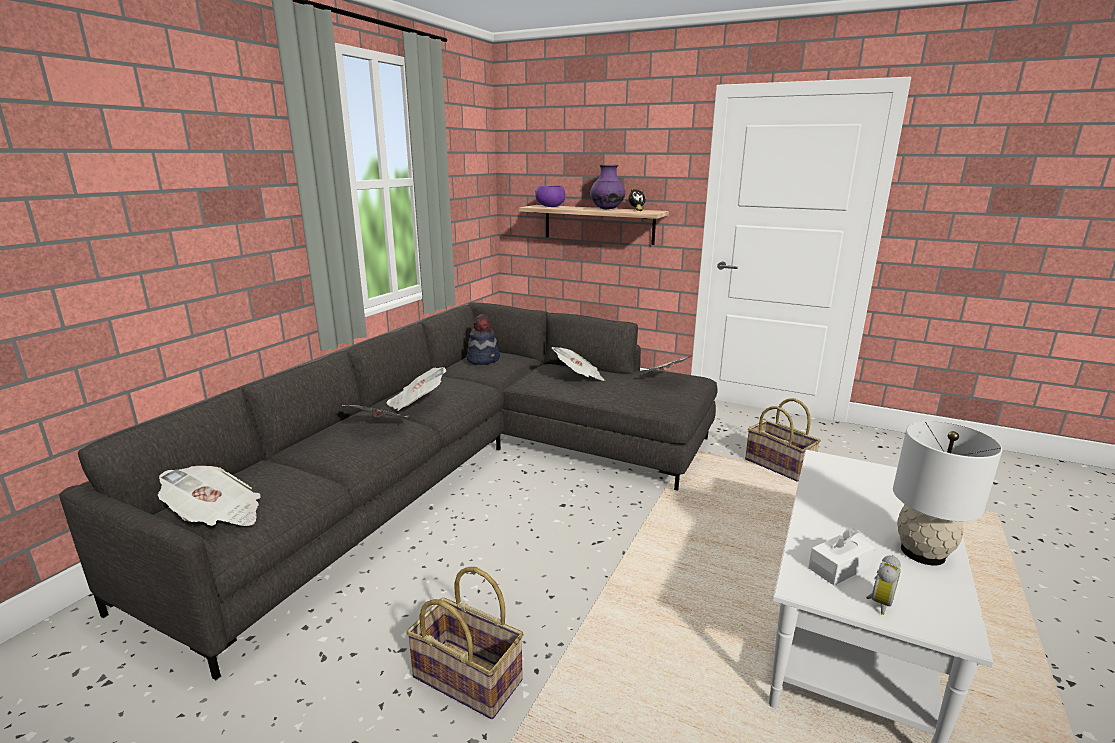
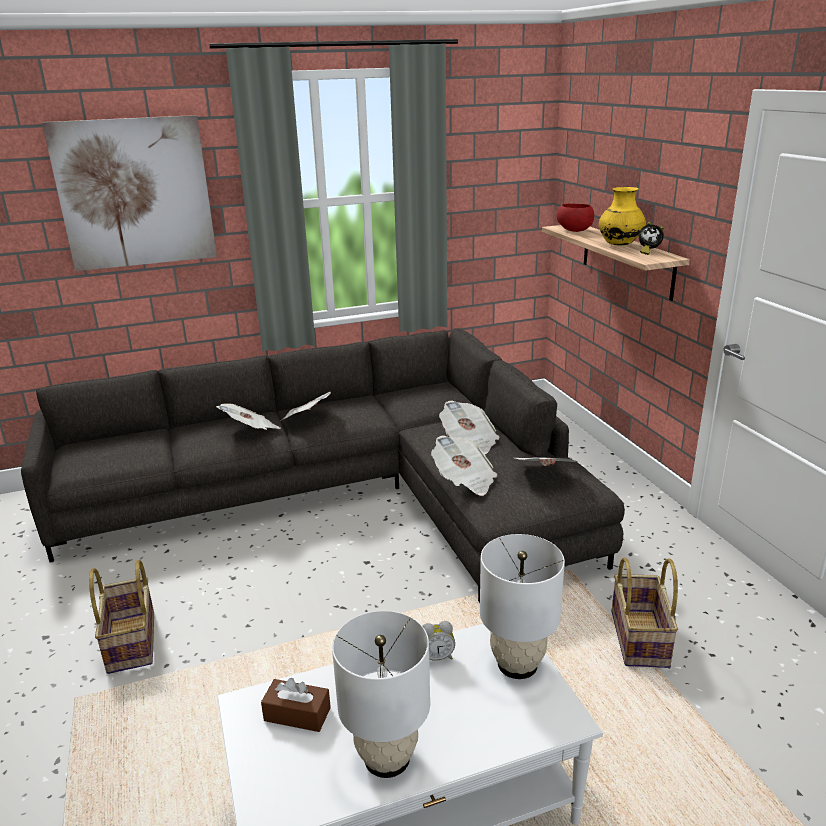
camera: 45 degrees right, 5 degrees up
(163, 164) = (135, 193): none -> picture
(217, 516) = (83, 458): newspaper -> newspaper (464, 480)
(483, 359) = (424, 393): hat -> none
(549, 207) = (573, 230): purple bowl -> red bowl
(607, 209) = (620, 245): purple vase -> yellow vase
(839, 567) = (297, 714): white tissue box -> brown tissue box
(861, 471) = (517, 664): none -> white table lamp
(878, 602) = (263, 755): alarm clock -> alarm clock (436, 657)

